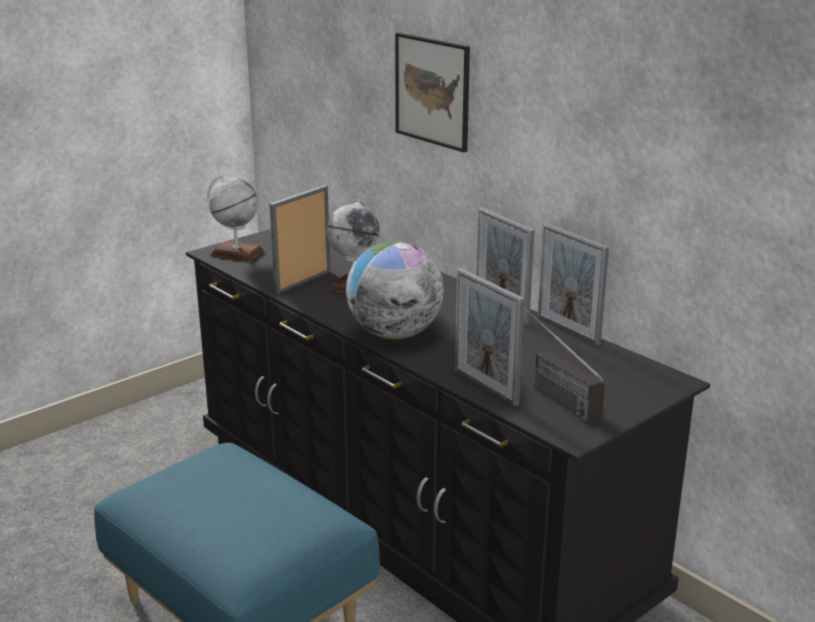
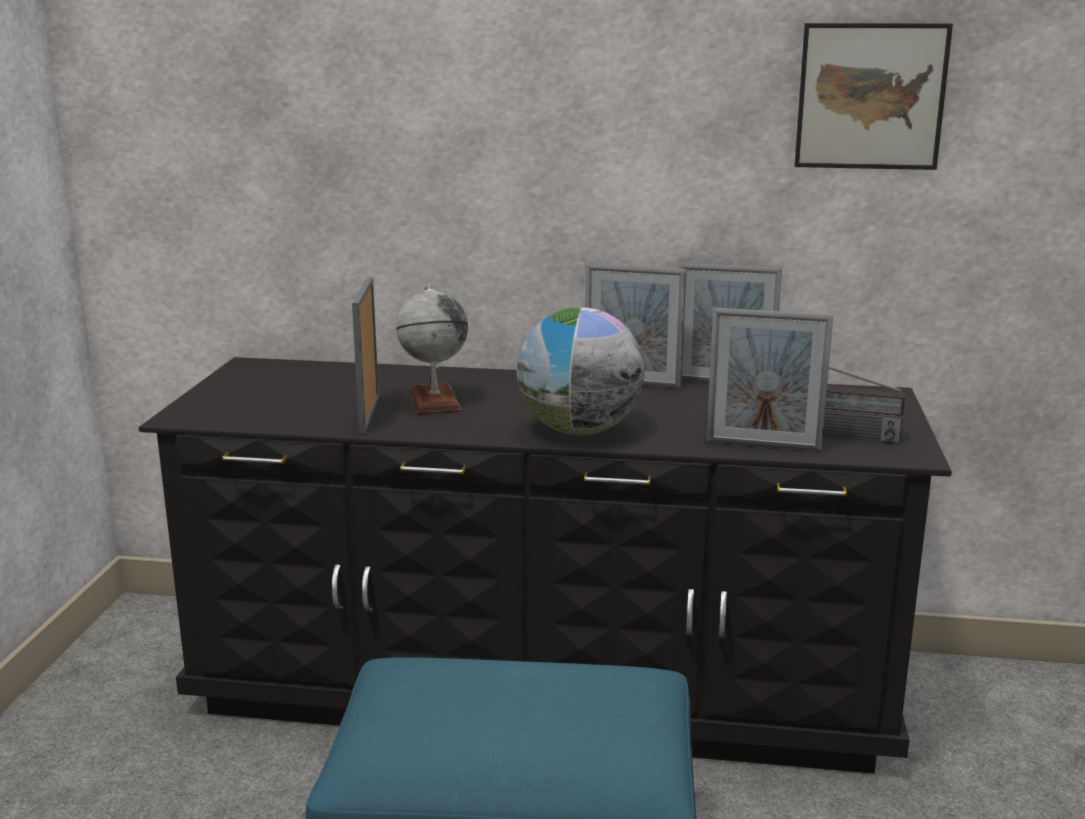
camera: 40 degrees left, 5 degrees down
(236, 253) = (217, 410): globe -> none
(432, 91) = (464, 138): picture -> picture (870, 96)

